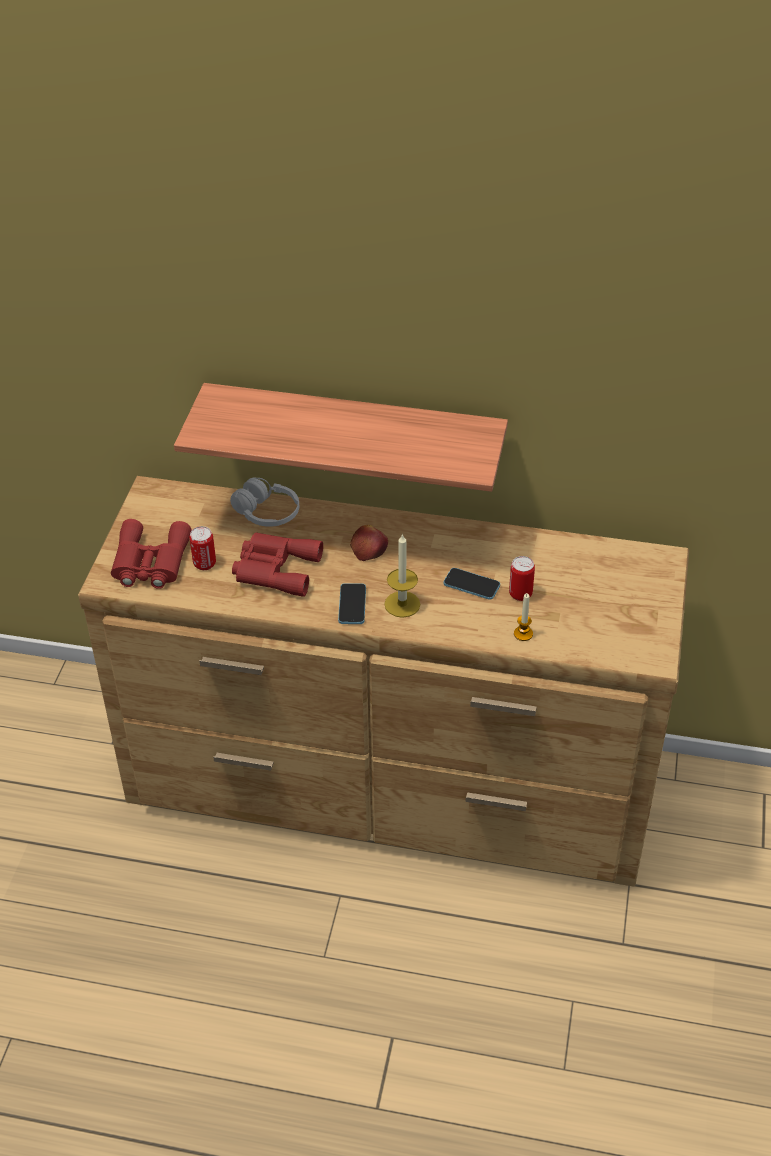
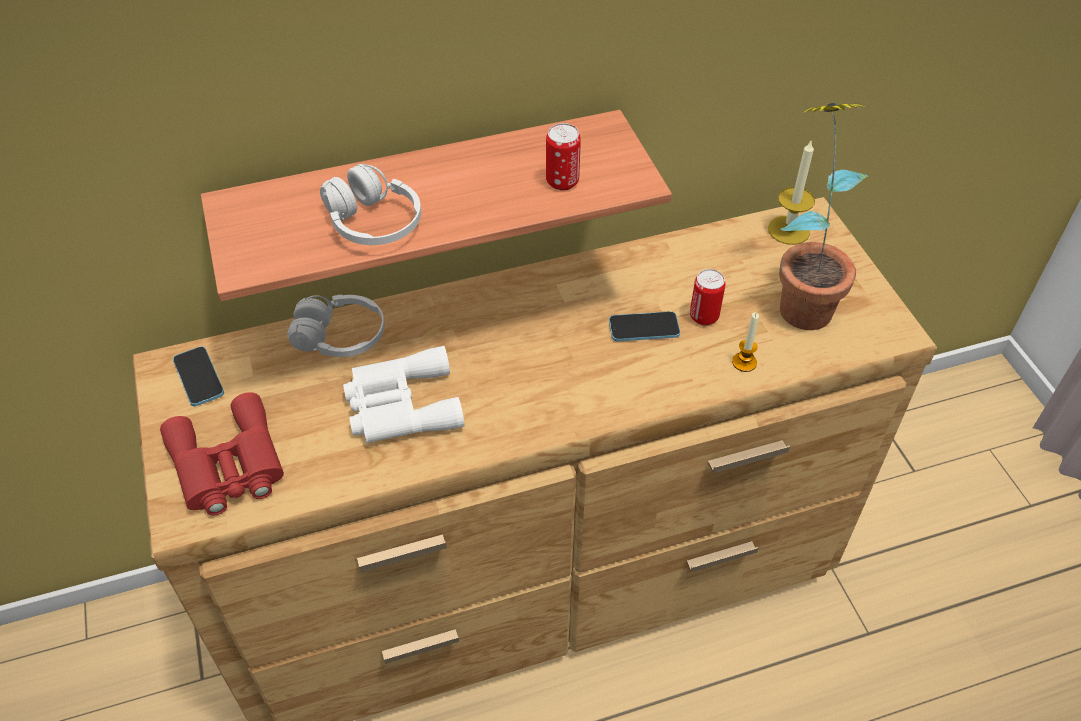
camera: 30 degrees left, 5 degrees up
(204, 564) = (304, 436): can -> can (562, 182)
(274, 569) = (400, 405): red binoculars -> white binoculars
(290, 436) = (373, 223): none -> white headphones
(352, 605) = (528, 411): phone -> phone (199, 377)
(369, 548) = (495, 332): apple -> none
(402, 604) = (585, 385): candle -> candle (788, 230)
(603, 609) = (801, 298): none -> potted plant

